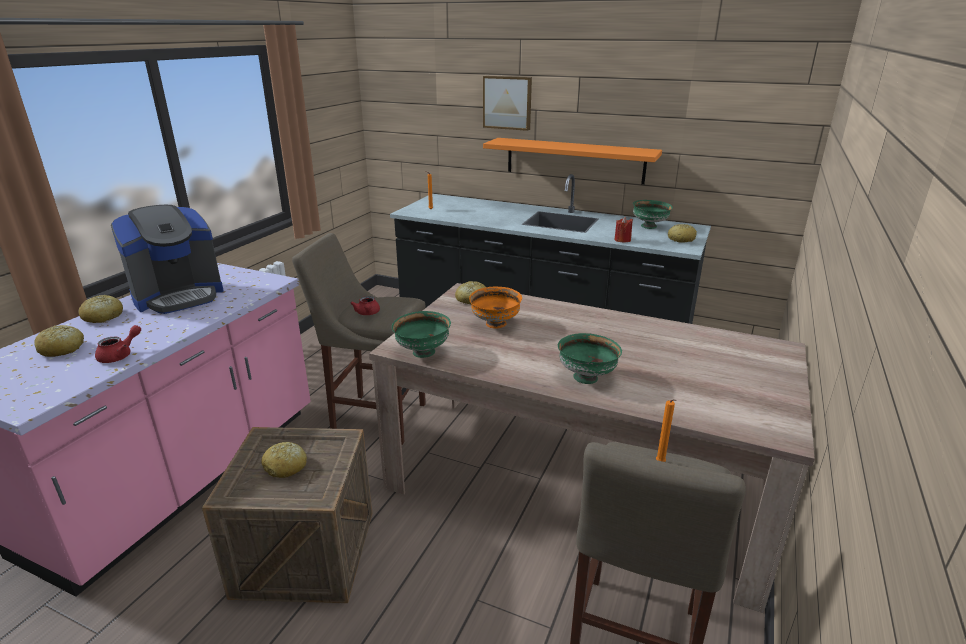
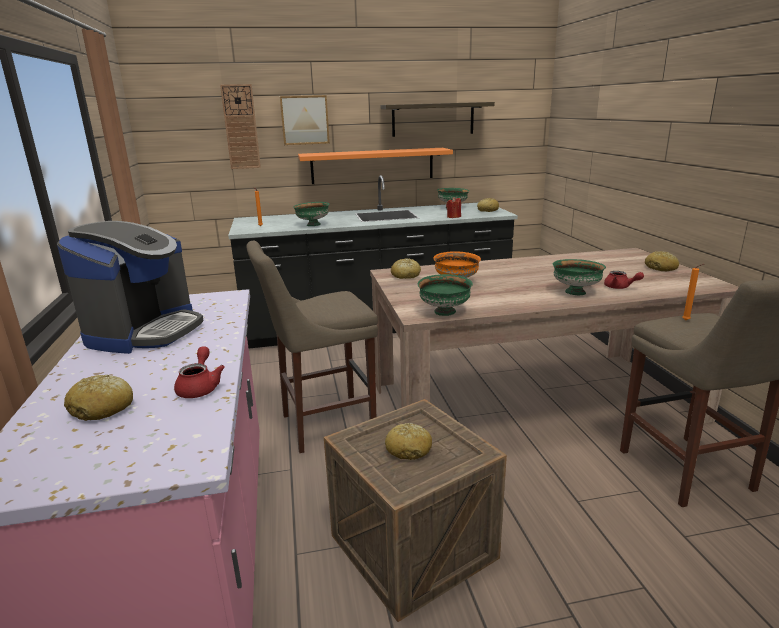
camera: 35 degrees left, 5 degrees down
(103, 317) = (85, 370): bread -> bread (661, 268)
(367, 313) = (327, 309): red teapot -> red teapot (620, 287)
(447, 104) = (241, 127): none -> wall clock
(472, 218) = (312, 225): none -> green bowl
(653, 114) = (433, 119): none -> shelf

